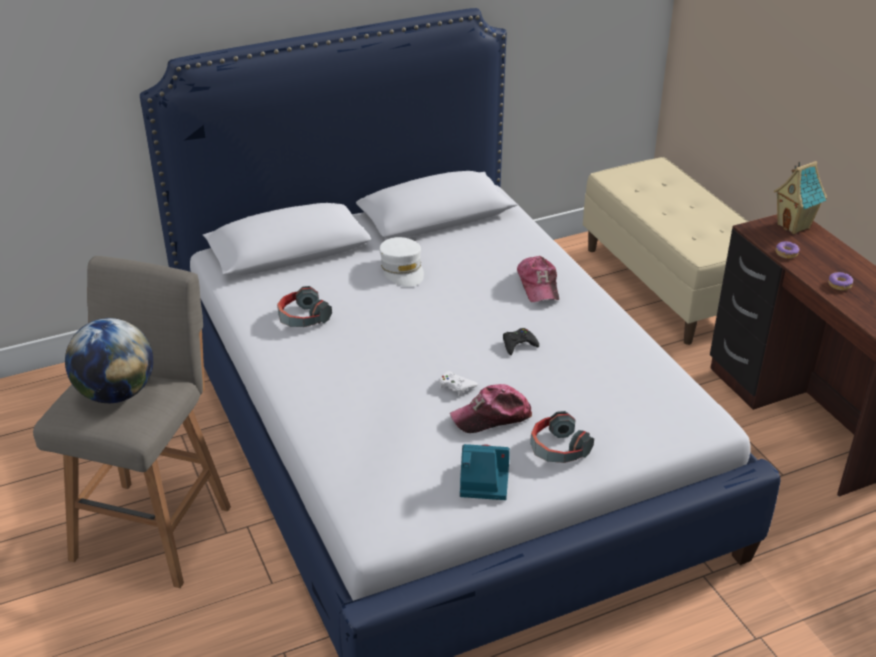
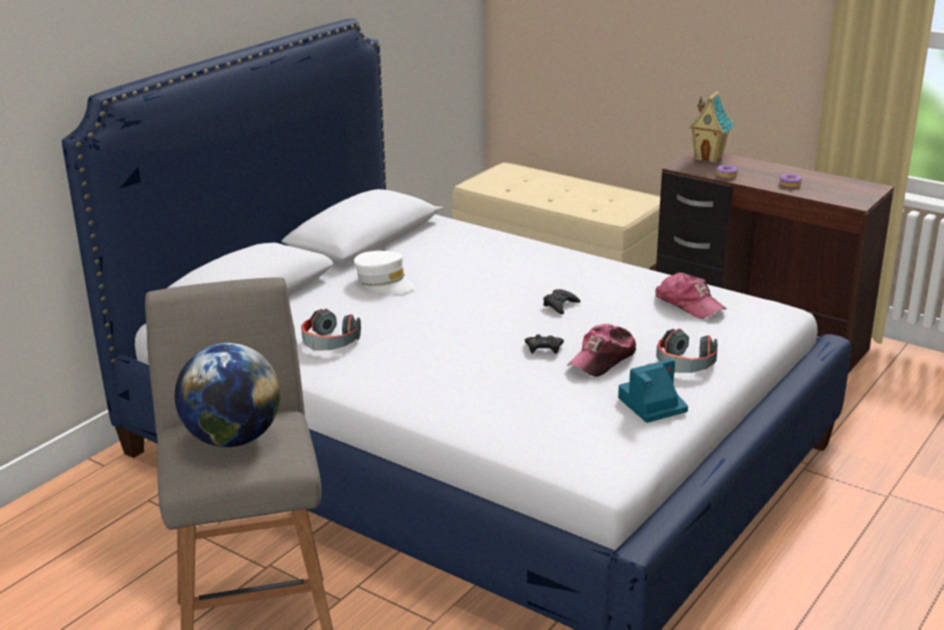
camera: 30 degrees left, 10 degrees down
(456, 386) = (544, 348): white game controller -> black game controller
(538, 285) = (525, 261): cap -> cap (689, 304)

